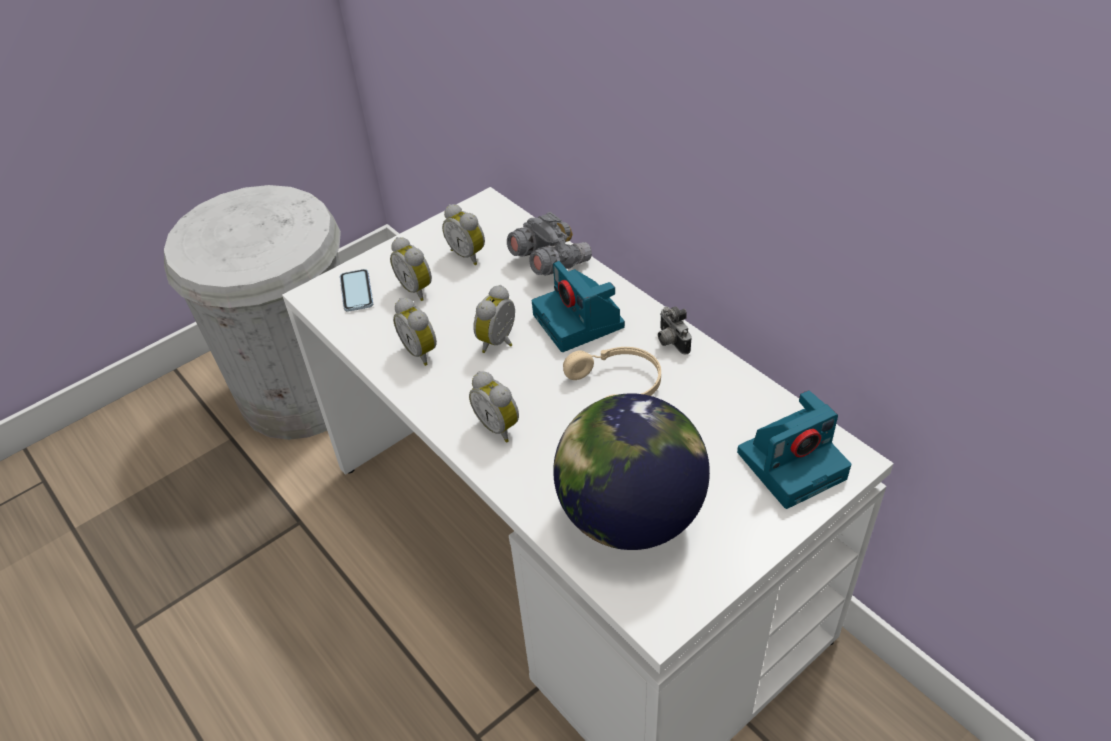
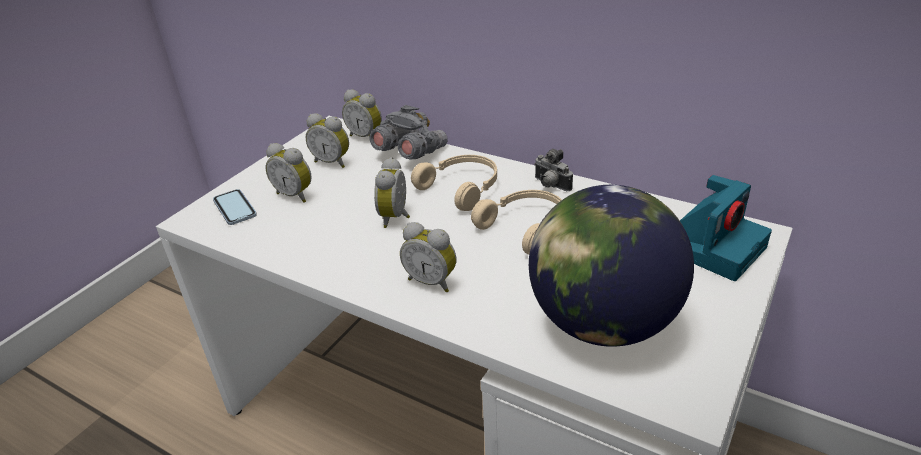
camera: 20 degrees left, 10 degrees down
(303, 392) = (168, 355): white trash can -> none
(422, 351) = (323, 240): alarm clock -> alarm clock (366, 137)
(580, 322) = (462, 188): camera -> beige headphones

